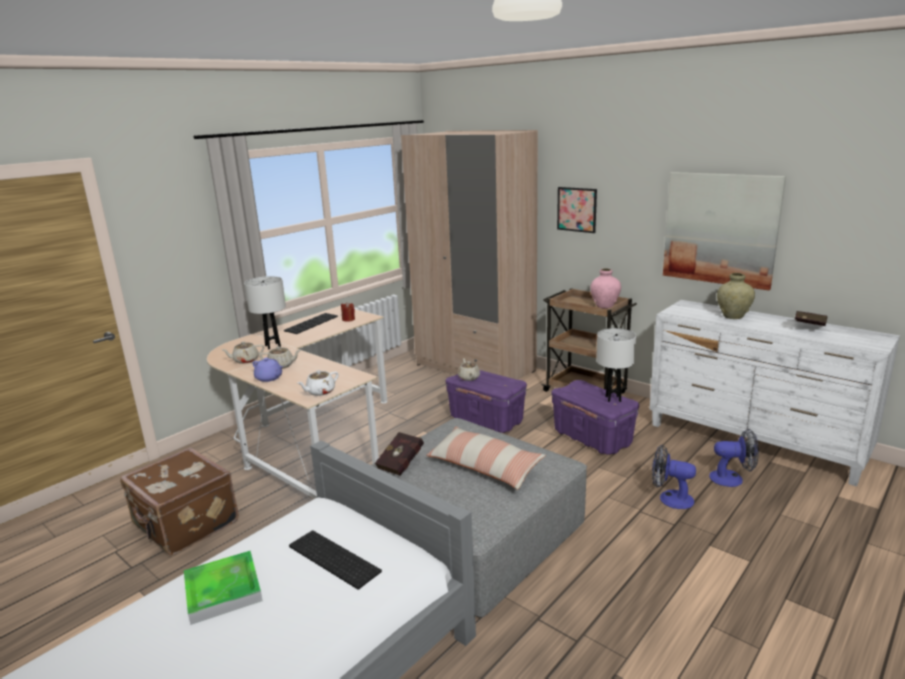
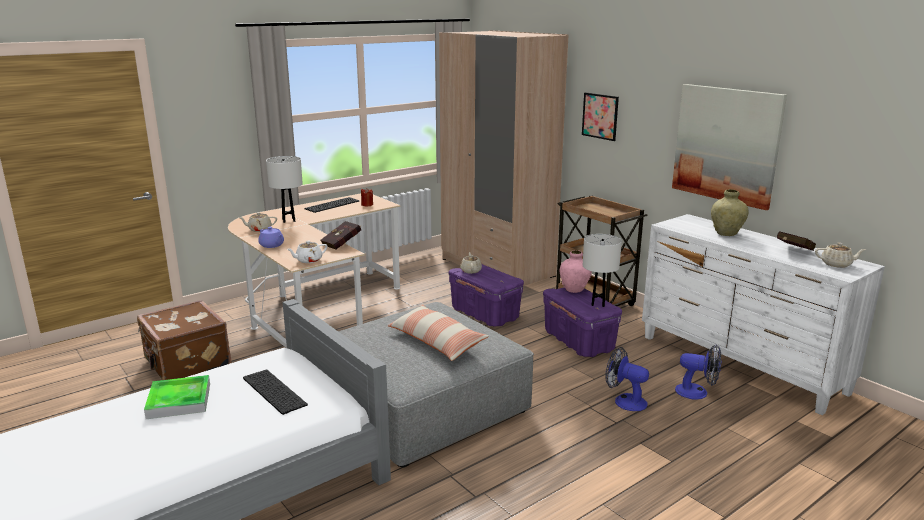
camera: 10 degrees right, 0 degrees up
(281, 366) = (287, 237): beige teapot -> beige teapot (837, 264)
(402, 463) = (367, 330): red book -> red book (343, 244)
(604, 306) = (615, 214): pink vase -> pink vase (574, 289)

